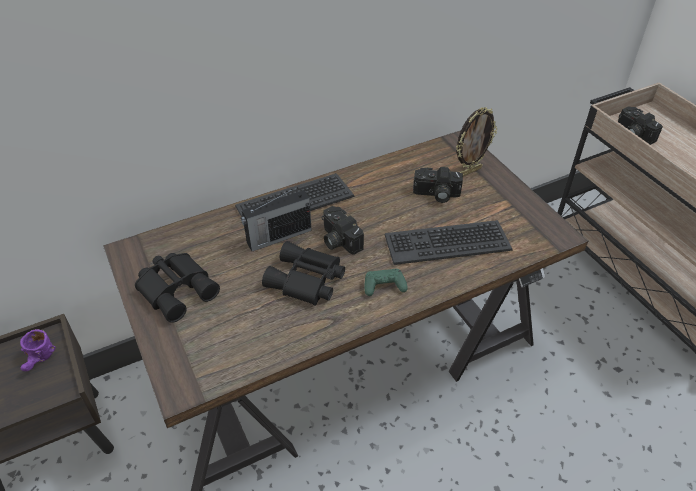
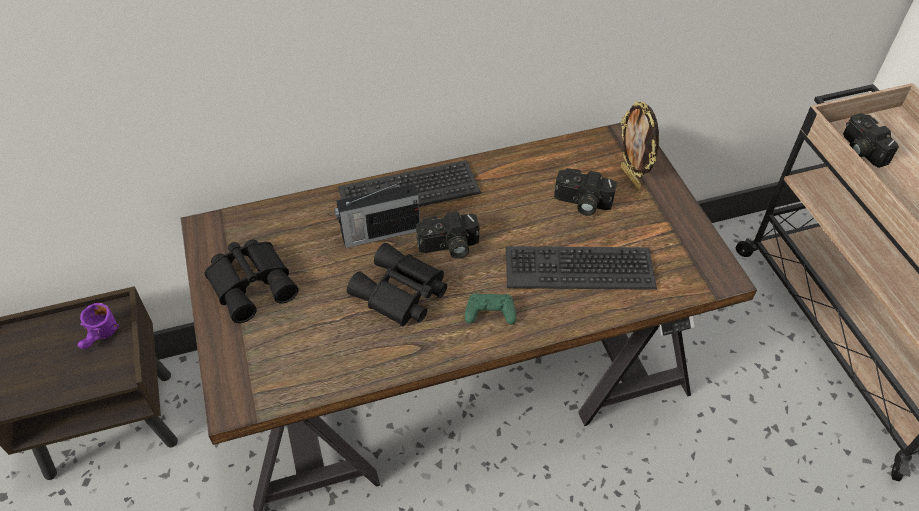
camera: 10 degrees right, 5 degrees up
(338, 240) = (449, 247): camera -> camera turned 75 degrees counterclockwise
(469, 171) = (631, 177): picture frame -> picture frame turned 90 degrees clockwise

